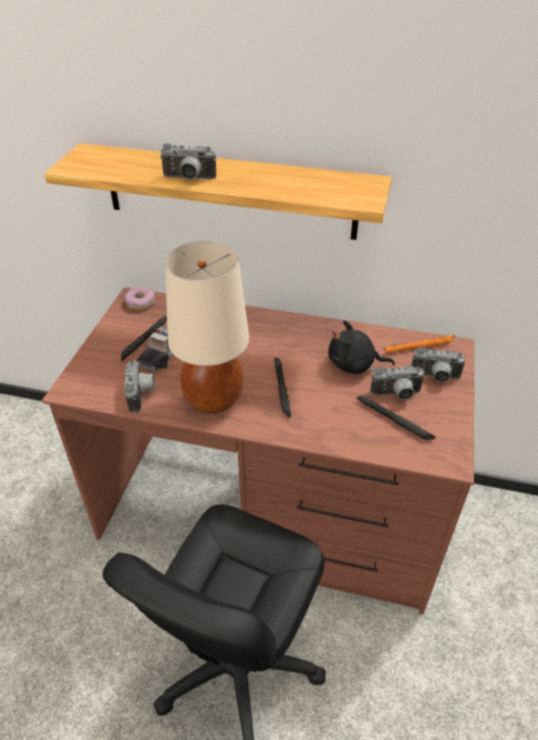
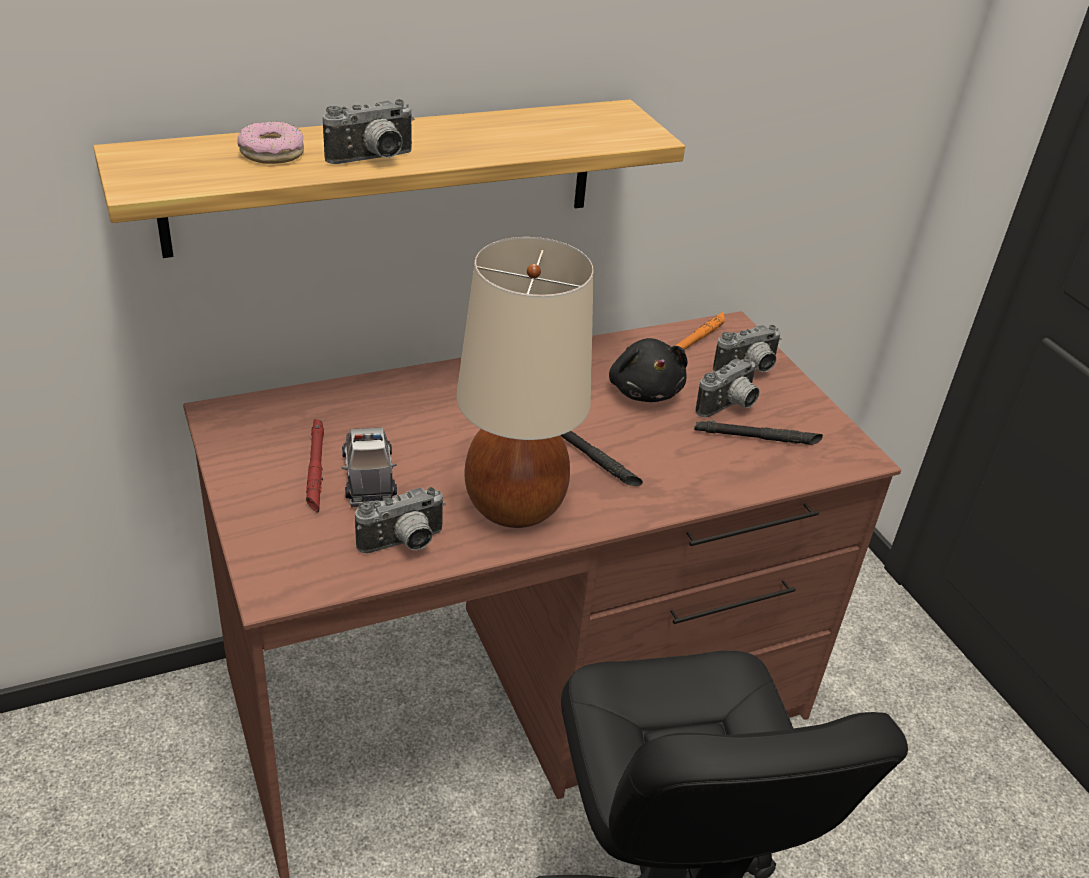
camera: 40 degrees left, 5 degrees down
(140, 302) = (243, 416): donut -> donut (272, 153)
(142, 394) = (404, 544): camera -> camera turned 105 degrees clockwise
(144, 340) = (316, 469): black flashlight -> red flashlight
(354, 365) = (644, 390): black plush toy -> black plush toy turned 75 degrees counterclockwise

